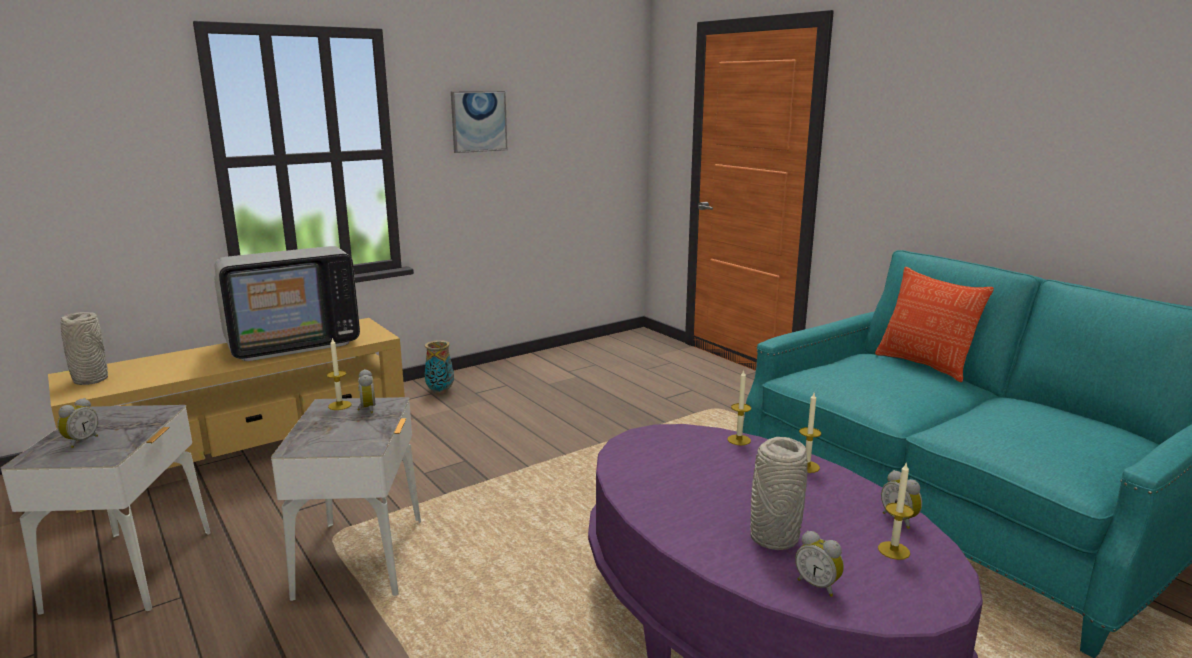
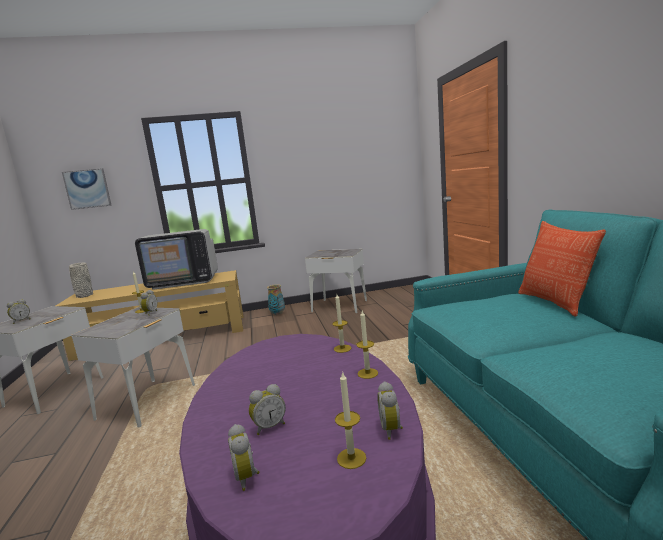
camera: 25 degrees right, 5 degrees down
(478, 121) = (302, 158): picture -> picture (87, 189)
(540, 373) = (340, 306): none -> side table
(773, 537) = (269, 427): grey vase -> alarm clock

